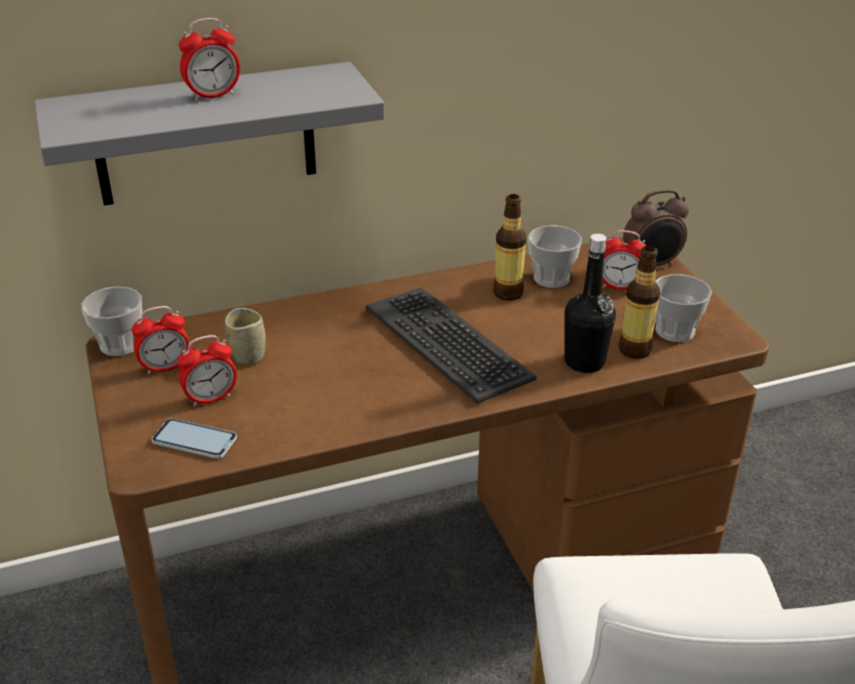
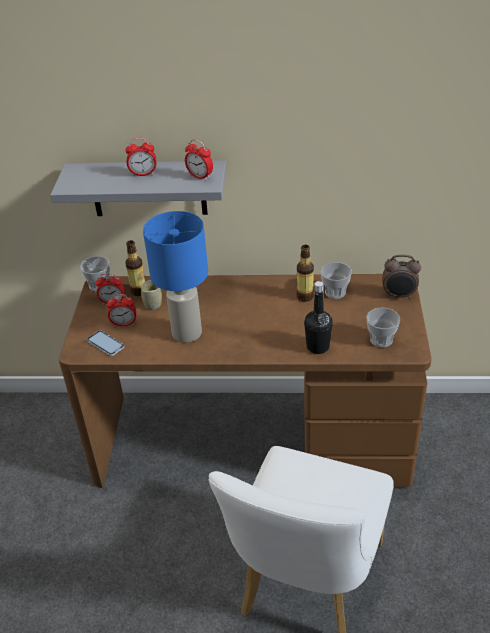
camera: 25 degrees right, 5 degrees up
(341, 389) = (186, 333): none -> blue table lamp
(448, 343) = (254, 319): keyboard -> none
(619, 287) = (370, 306): alarm clock -> alarm clock (200, 177)
(634, 350) = (350, 346): bottle -> bottle (139, 291)

